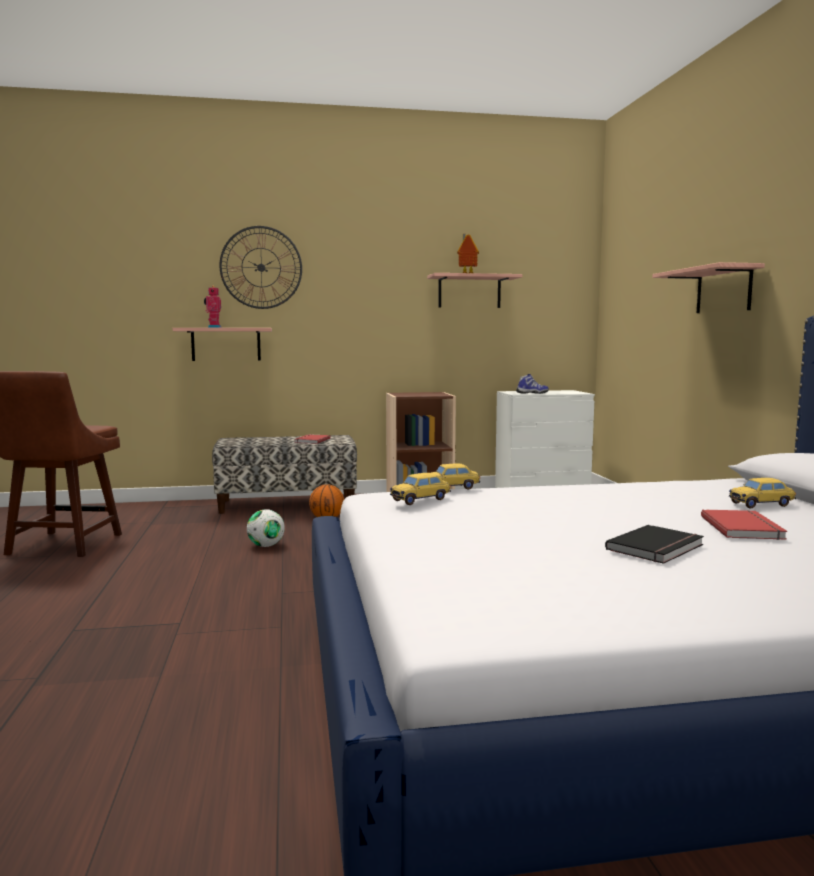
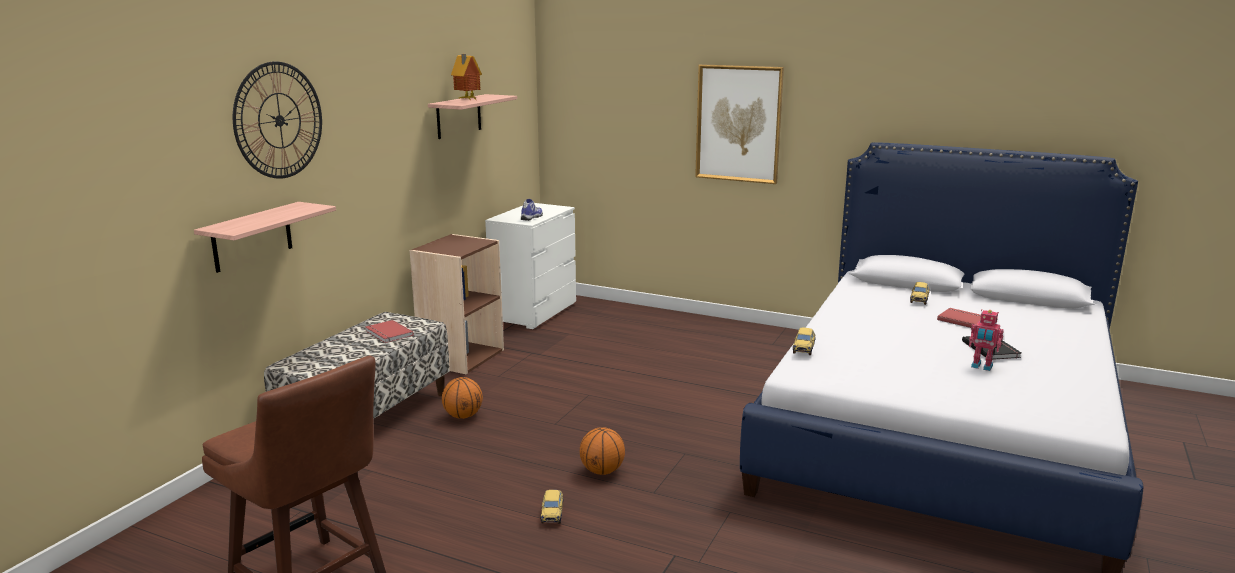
camera: 55 degrees left, 10 degrees up
(213, 327) = (251, 219): toy robot -> toy robot (981, 367)
(266, 546) = (507, 467): football -> none
(297, 570) = (602, 471): none -> basketball
(420, 500) = (839, 366): toy car -> toy car (552, 513)
(723, 290) = (738, 123): shelf -> picture

